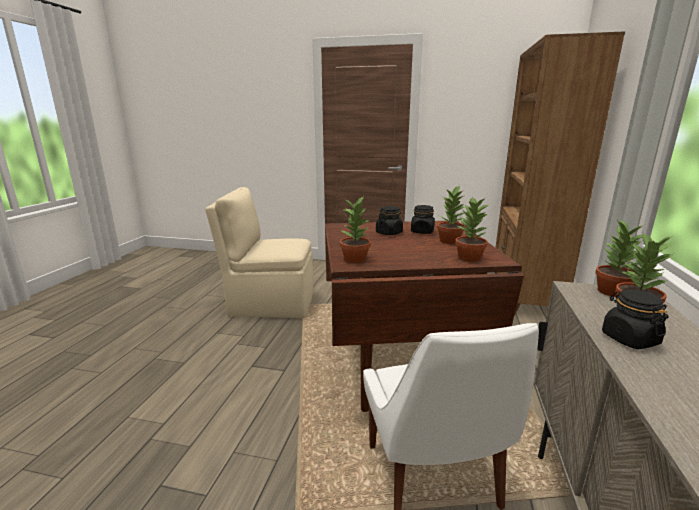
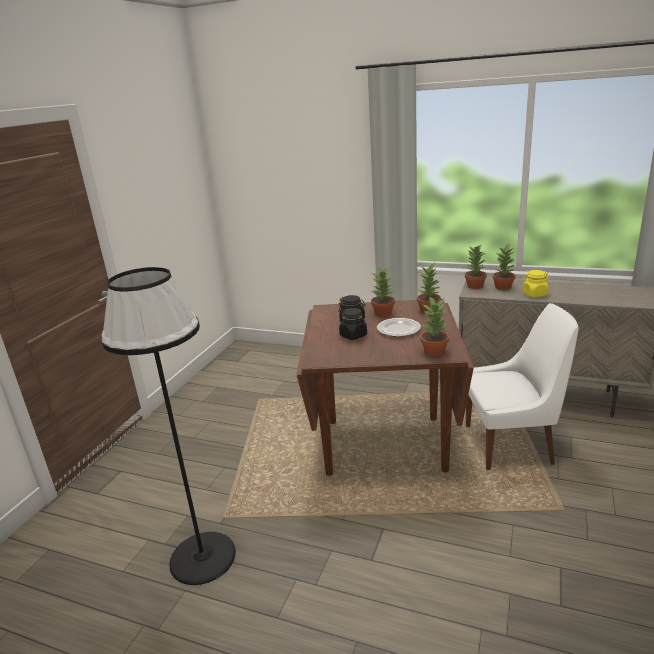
camera: 80 degrees left, 5 degrees up
(270, 304) = (202, 557): beige chair -> black floor lamp
(408, 246) = (399, 329): none -> plate
(523, 295) = (269, 357): brown bookcase -> none
(629, 339) = (534, 294): black jar -> yellow jar

